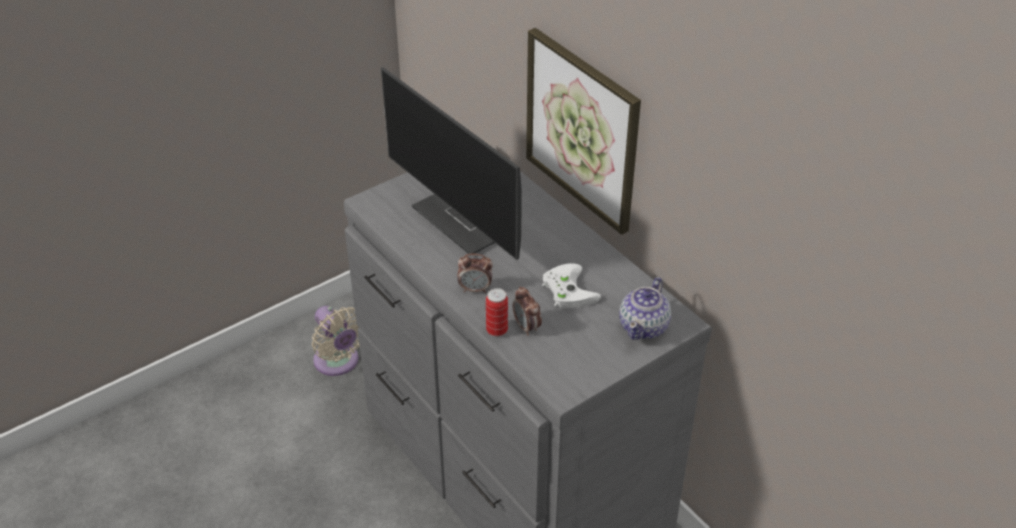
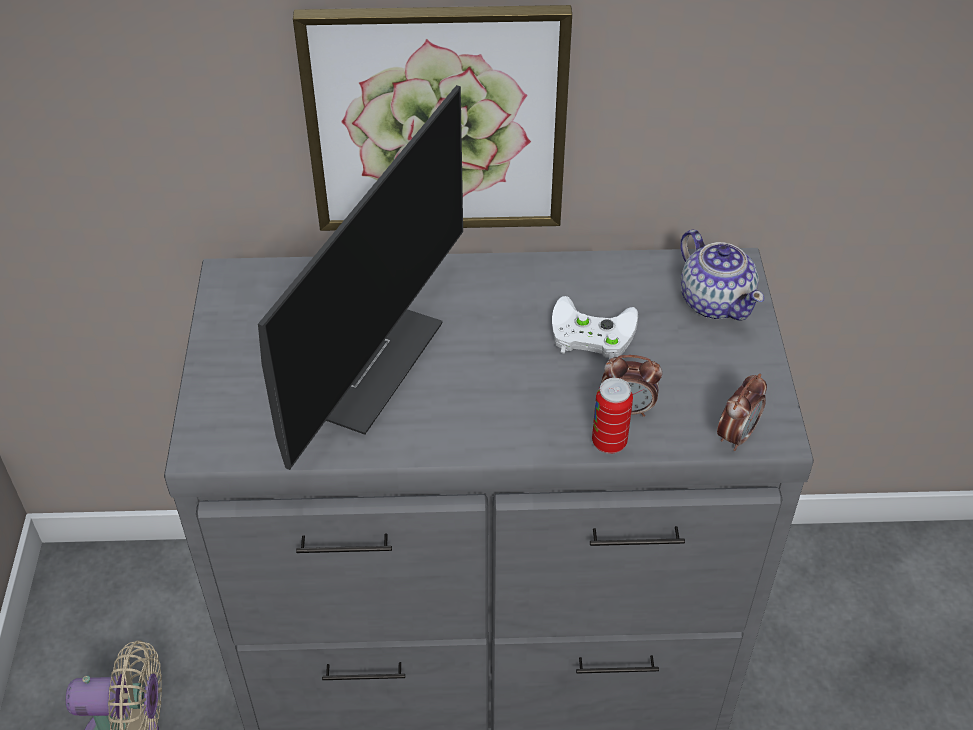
camera: 55 degrees left, 5 degrees up
(467, 221) = (360, 361): monitor -> monitor turned 60 degrees counterclockwise
(475, 289) = (508, 423): alarm clock -> alarm clock (736, 435)

